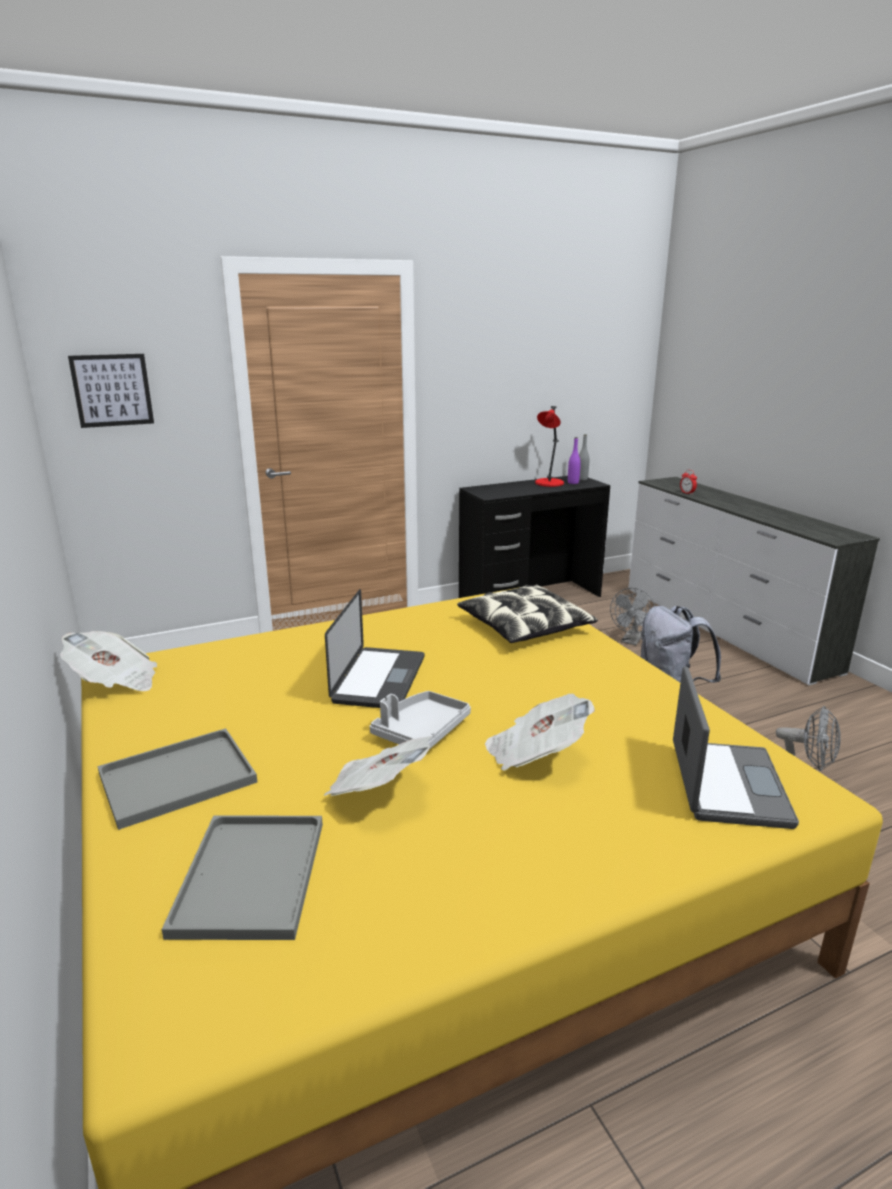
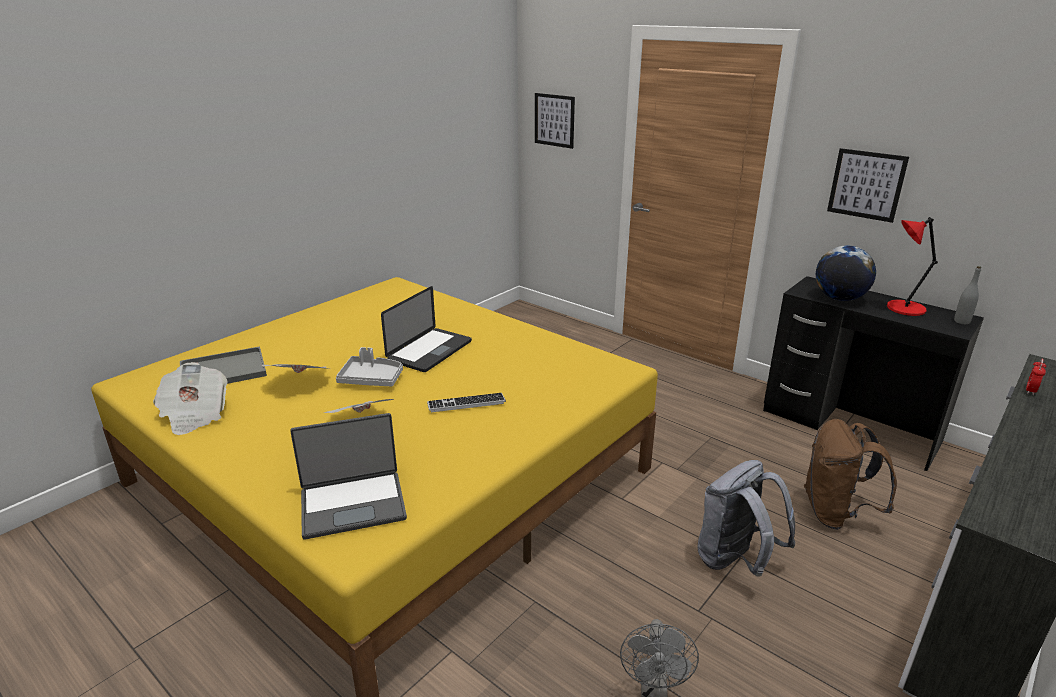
camera: 65 degrees right, 5 degrees up
(115, 681) = (380, 288): newspaper -> newspaper (194, 414)
(175, 780) = (294, 331): grey tray -> none
(379, 679) = (430, 351): laptop -> laptop turned 45 degrees counterclockwise
(489, 393) = (866, 185): none -> picture
(513, 491) = (839, 298): none -> globe
(525, 626) = (560, 382): pillow -> none
(535, 681) = (466, 403): none -> keyboard
(573, 483) = (934, 319): purple bottle -> none
(631, 641) = (836, 513): grey fan -> brown backpack

